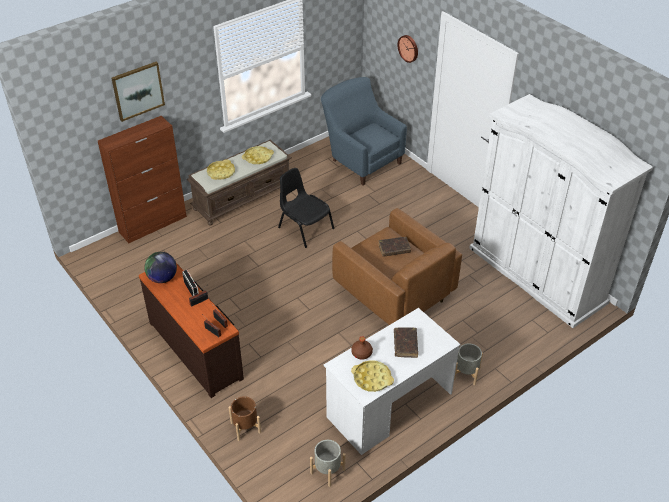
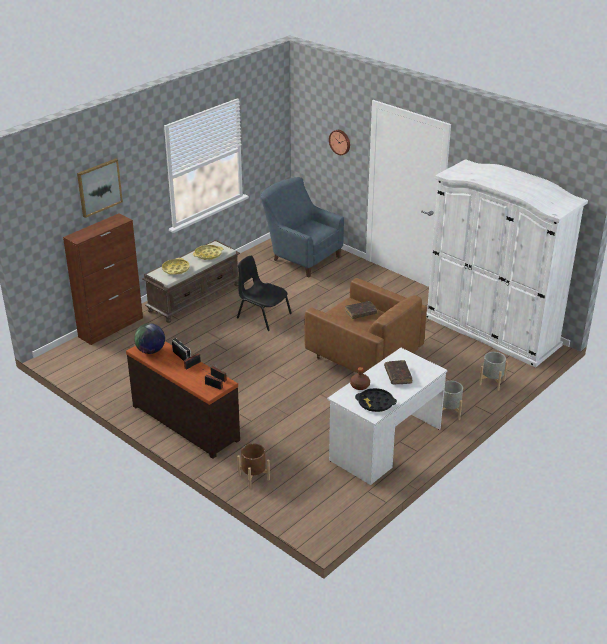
camera: 10 degrees left, 10 degrees down
(327, 471) = (342, 501): grey planter -> grey planter (492, 382)
(372, 378) = (375, 403): yellow tray -> black tray

